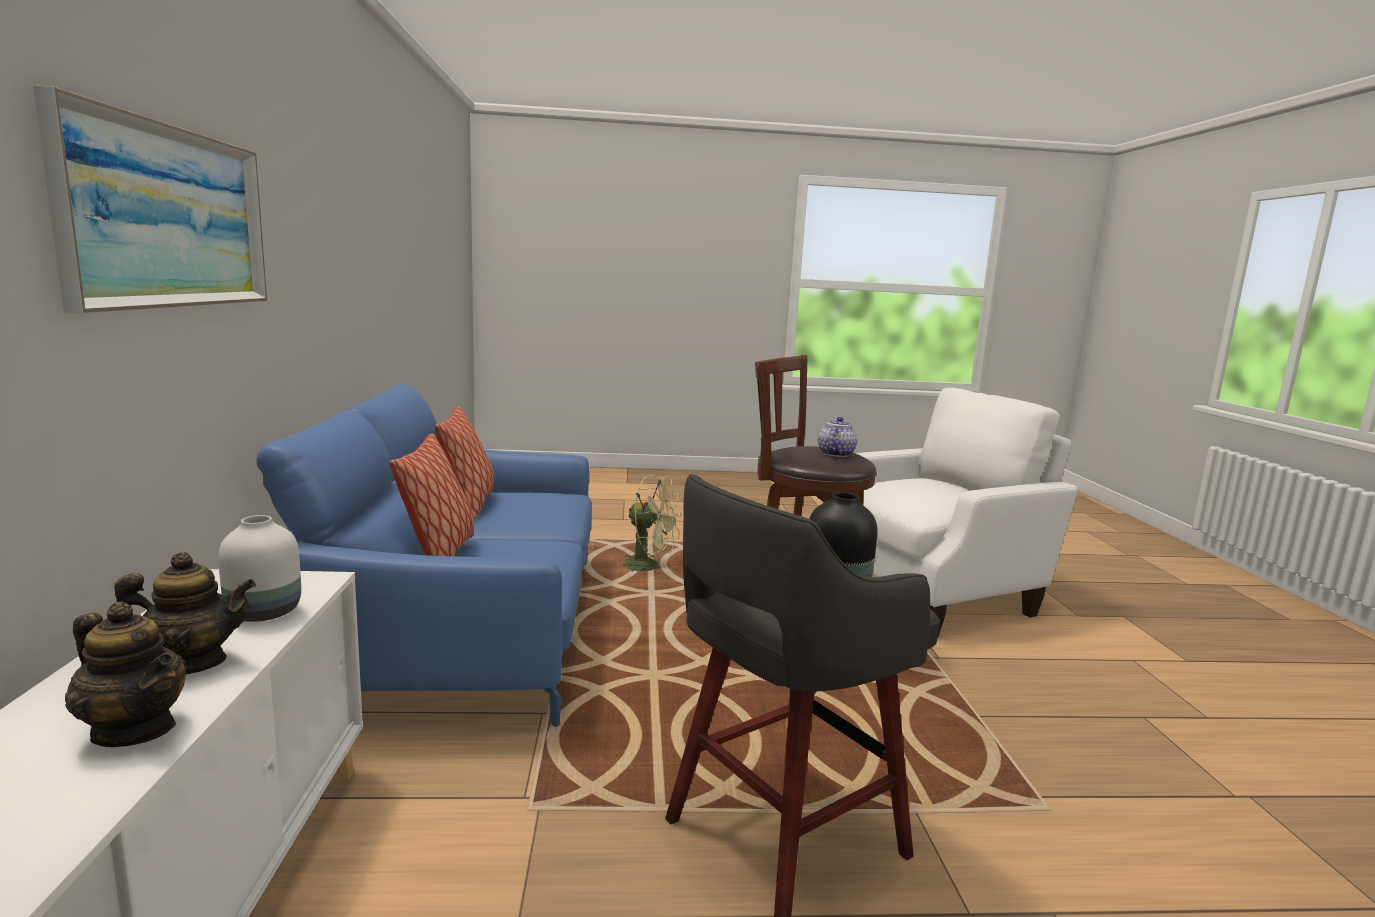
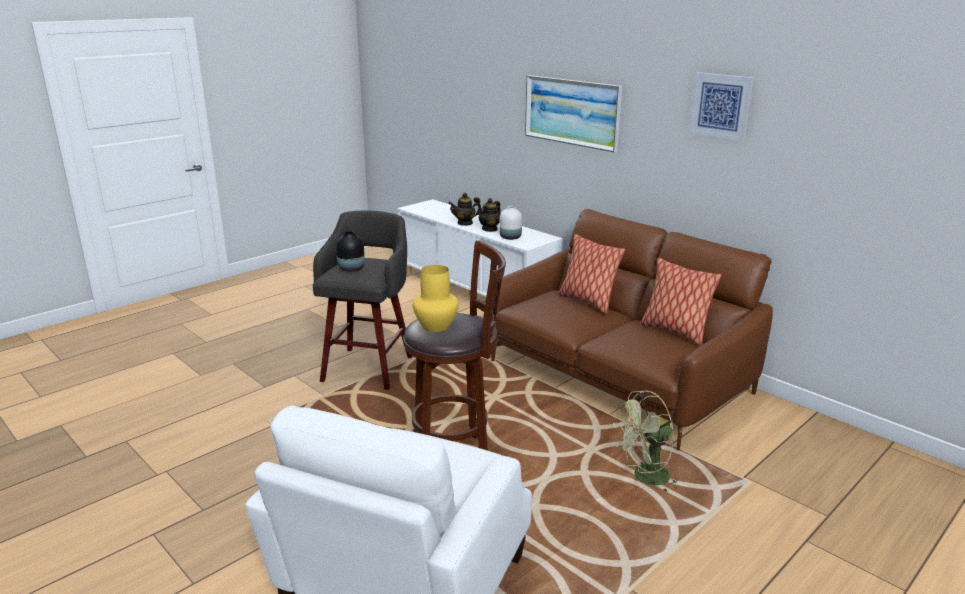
camera: 140 degrees right, 10 degrees up
(335, 194) = (721, 105): none -> picture
(467, 628) = (618, 377): blue sofa -> brown sofa
(835, 454) = (436, 326): teapot -> yellow vase

